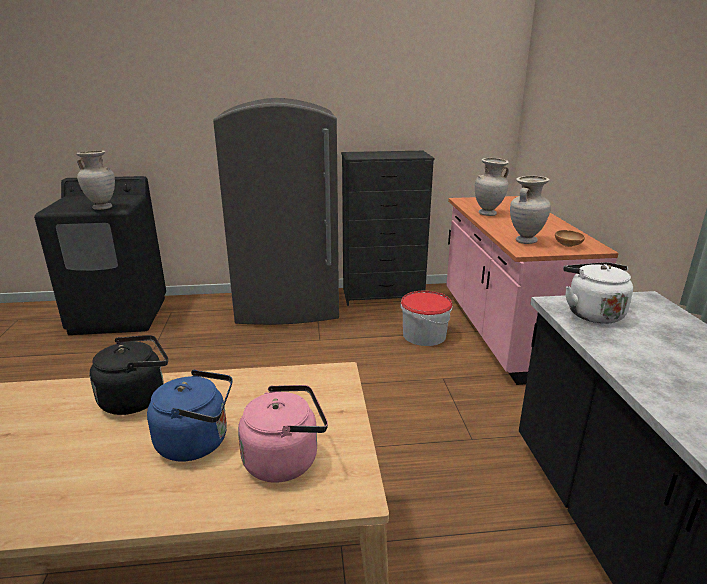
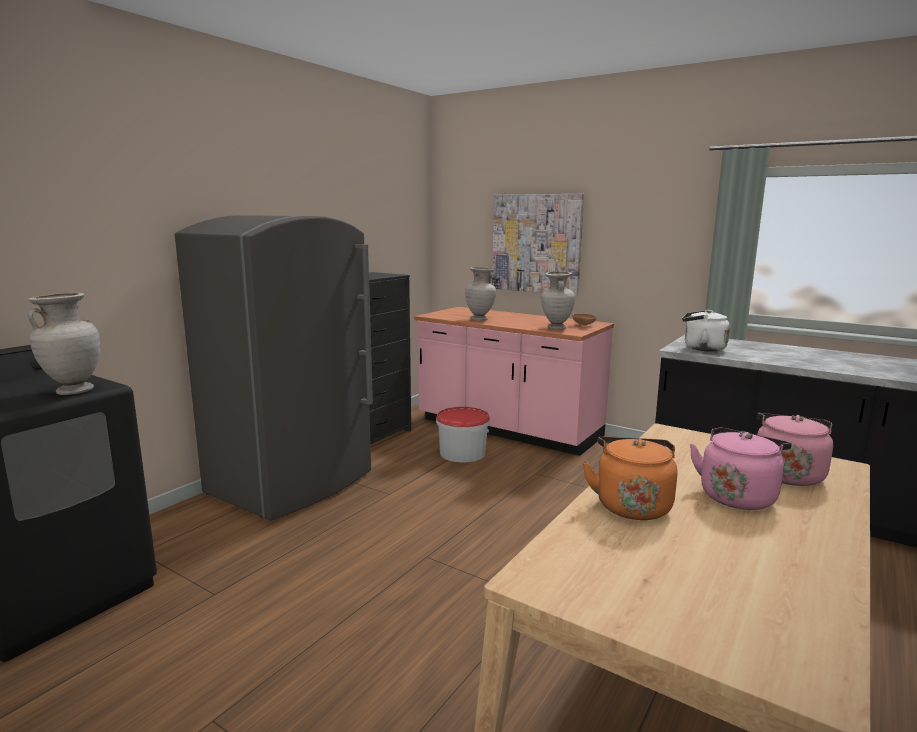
camera: 50 degrees left, 10 degrees down
(137, 398) = (631, 505): black kettle -> orange kettle
(197, 442) = (737, 496): blue kettle -> pink kettle
(580, 138) = (536, 243): none -> picture

